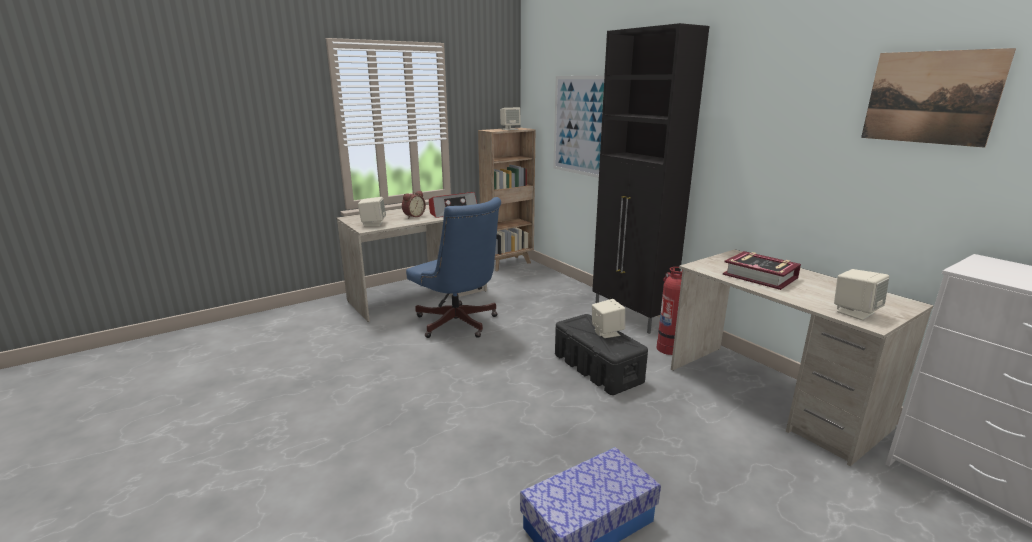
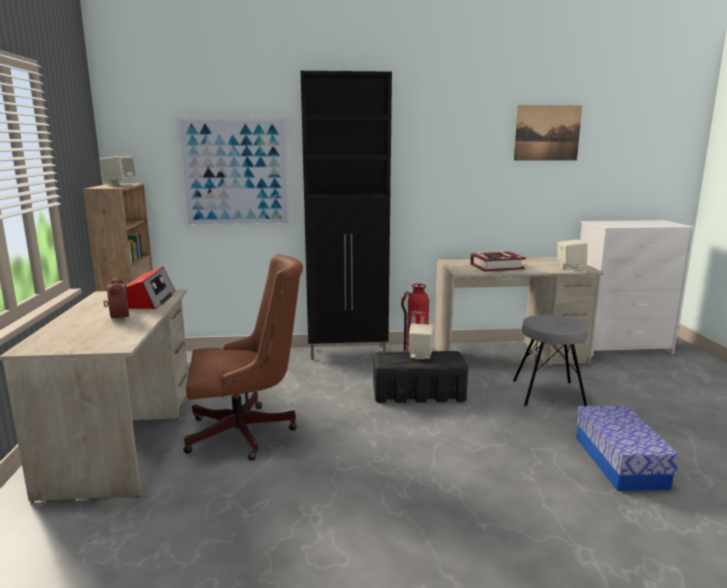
camera: 60 degrees left, 5 degrees down
(373, 224) = (103, 340): beige speaker -> none
(458, 324) = (247, 433): blue office chair -> brown office chair
(701, 445) = (548, 394): none -> grey stool

